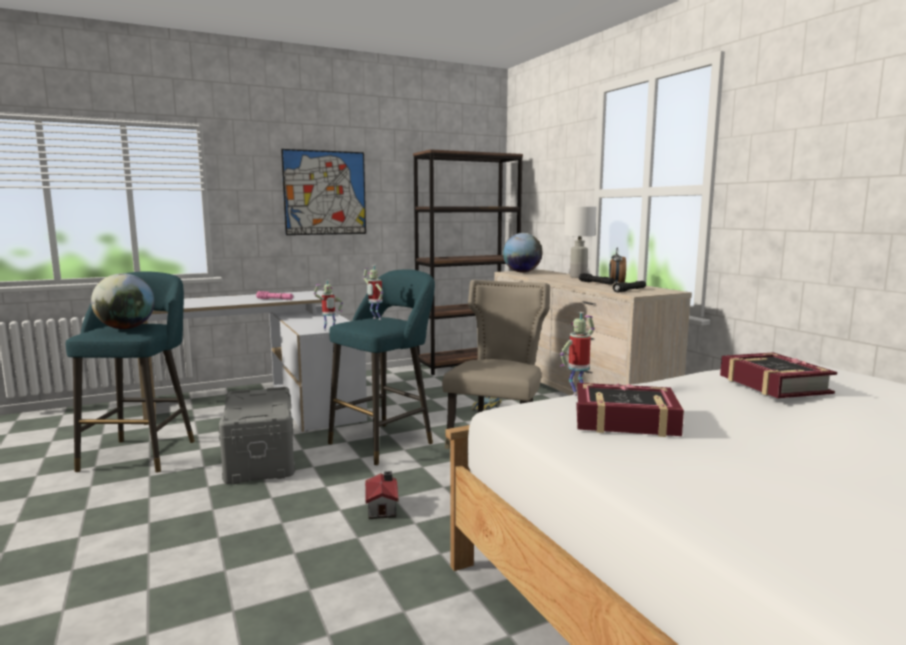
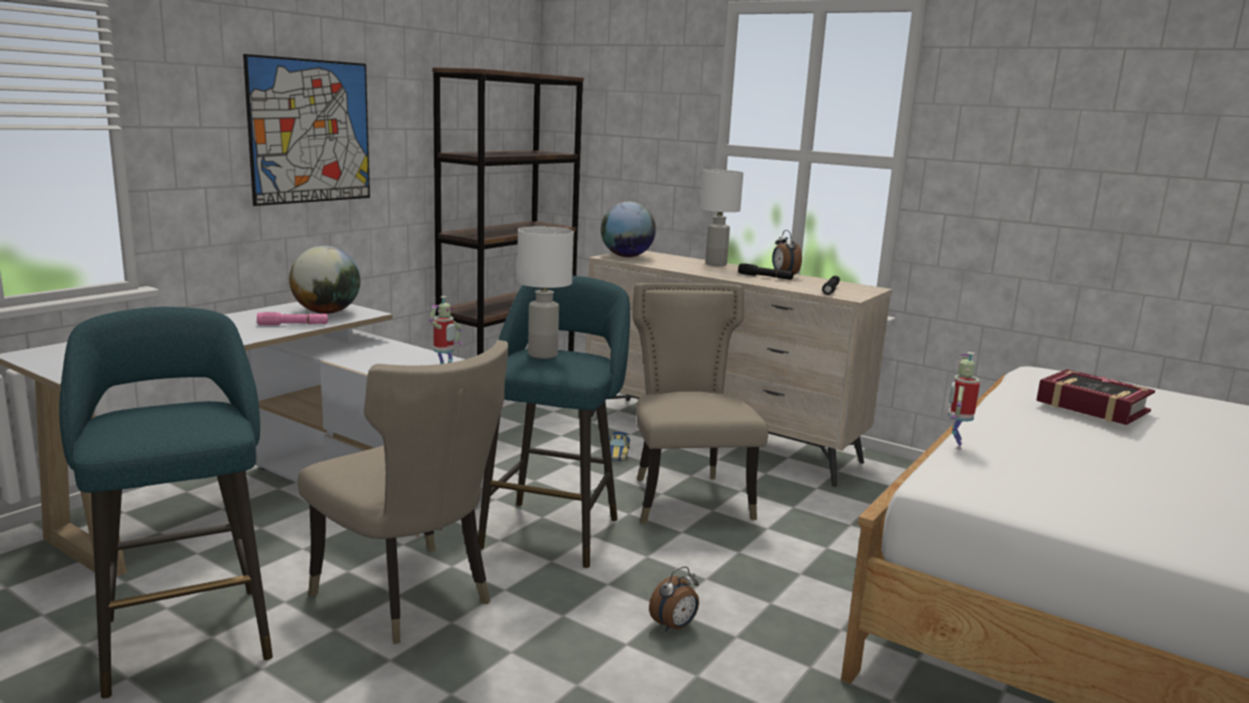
camera: 30 degrees left, 5 degrees up
(126, 328) = (175, 421): globe -> globe (326, 312)
(259, 460) = (410, 598): grey storage box -> beige chair
(375, 319) = (543, 355): toy robot -> white table lamp
(383, 508) = (674, 626): toy house -> alarm clock
(625, 420) = (1062, 476): book -> none

